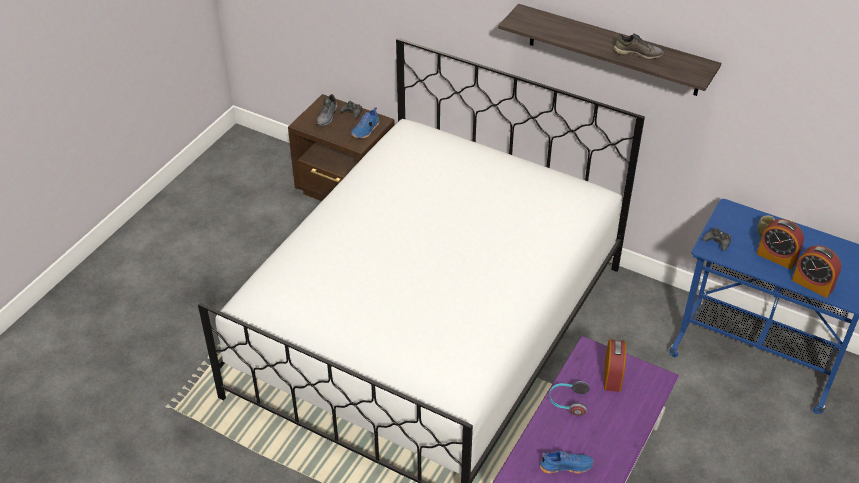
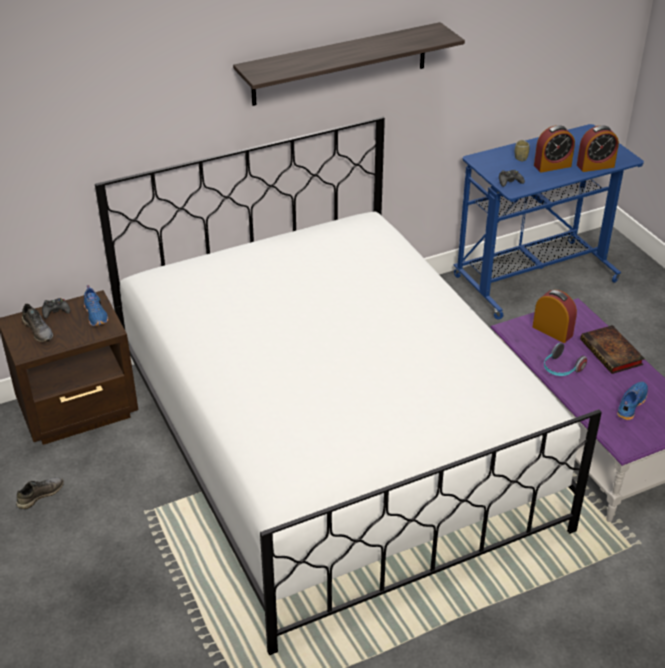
camera: 55 degrees left, 5 degrees down
(622, 427) = (612, 353): none -> book
(638, 53) = (384, 46): grey shoe -> grey shoe (40, 495)

